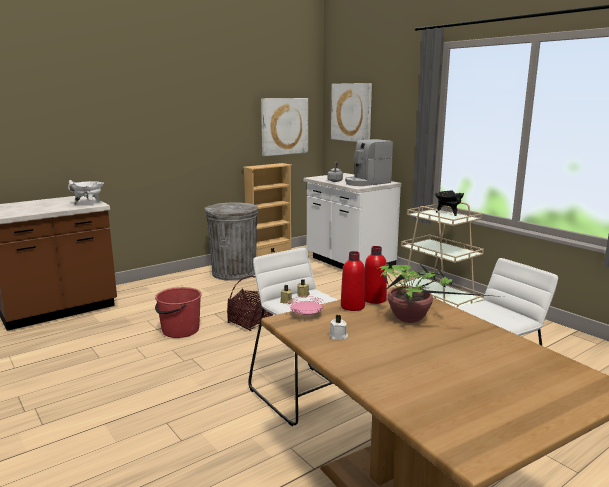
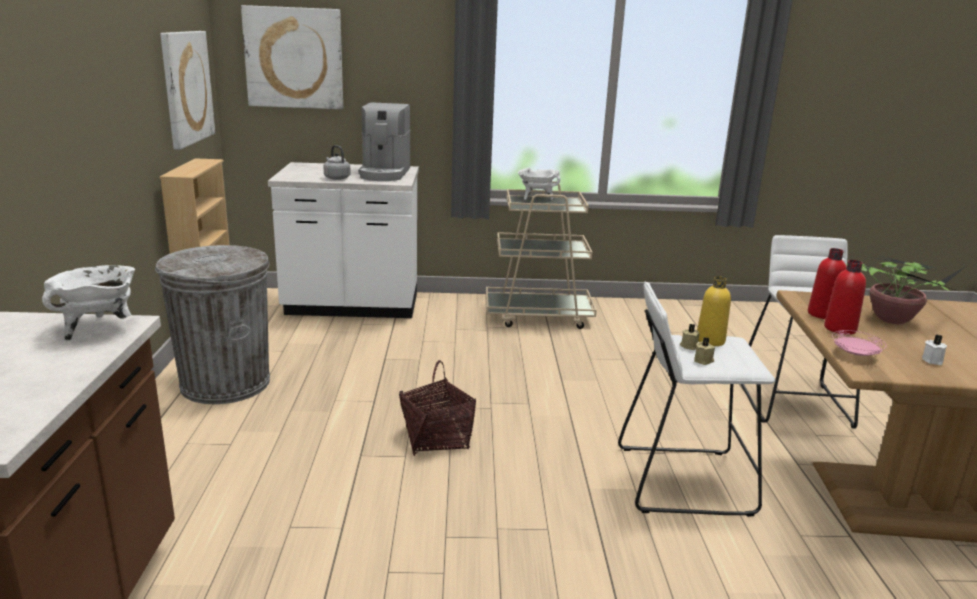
camera: 55 degrees left, 5 degrees up
(180, 330) = (381, 506): red bucket -> none
(322, 298) = (710, 341): none -> yellow bottle
(448, 213) = (536, 198): black cooking pot -> white cooking pot

